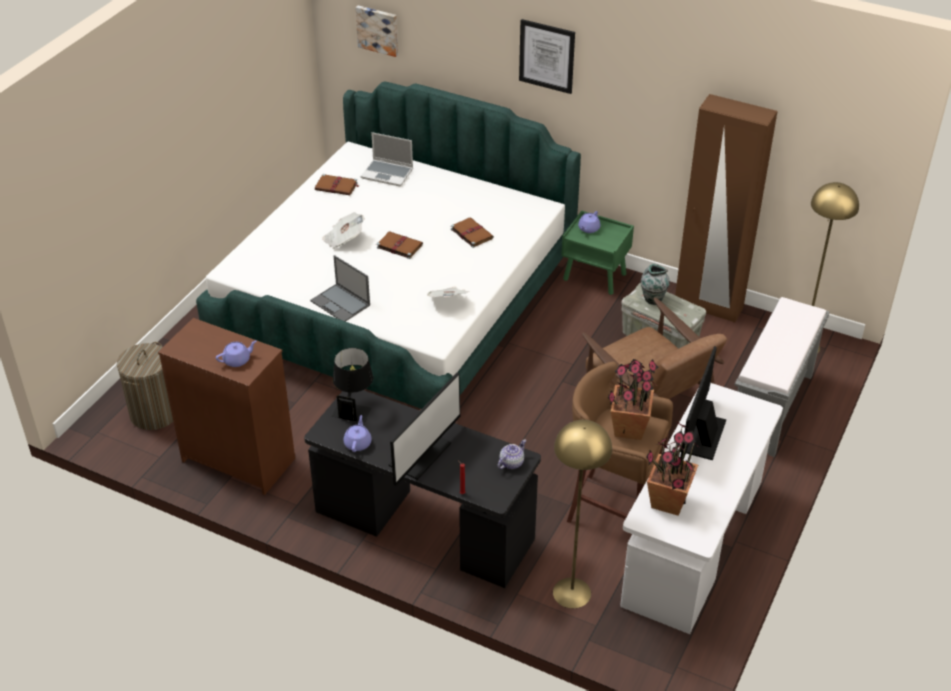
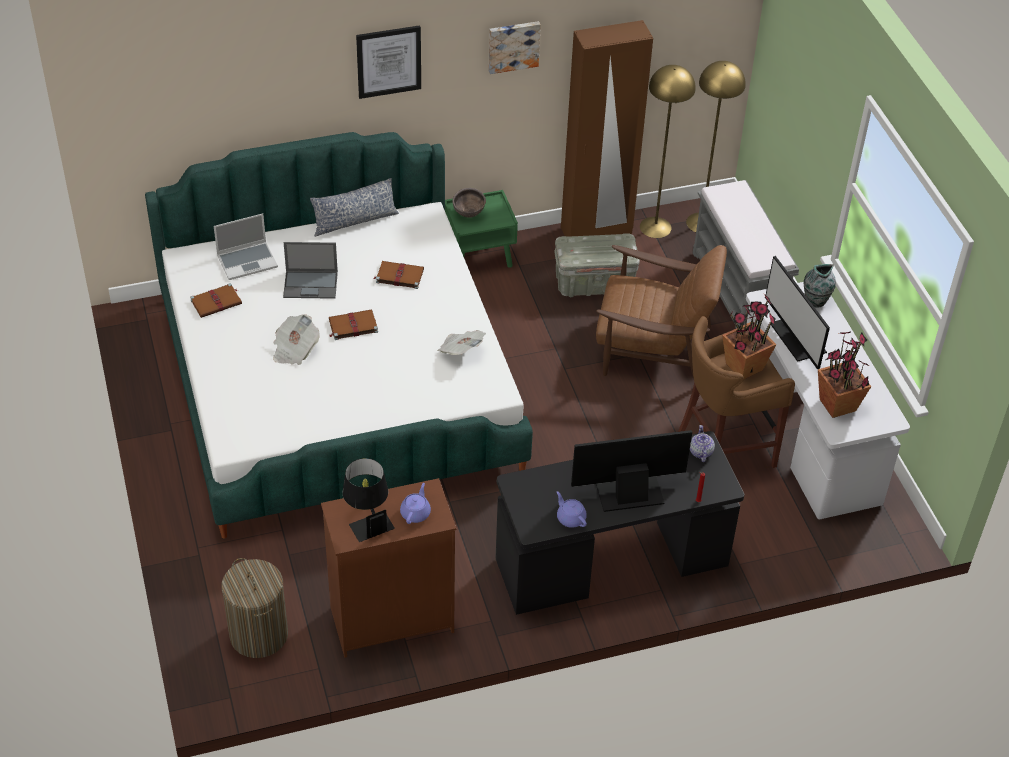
camera: 45 degrees left, 5 degrees up
(341, 303) = (374, 411): laptop -> laptop (311, 284)
(354, 406) = (526, 490): black table lamp -> black table lamp (367, 520)
(378, 30) = (173, 112): picture -> picture (513, 46)
(421, 454) = (629, 493): monitor -> monitor turned 90 degrees counterclockwise
(488, 186) = (354, 221): none -> pillow
(572, 593) = (774, 534): yellow floor lamp -> yellow floor lamp (655, 227)
(588, 229) = (468, 214): purple teapot -> brown bowl
(652, 299) = (583, 249): vase -> vase (815, 301)

